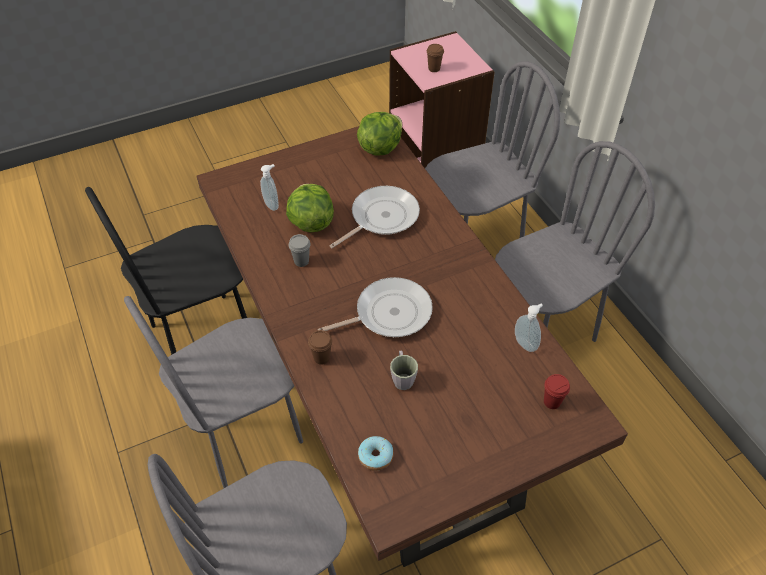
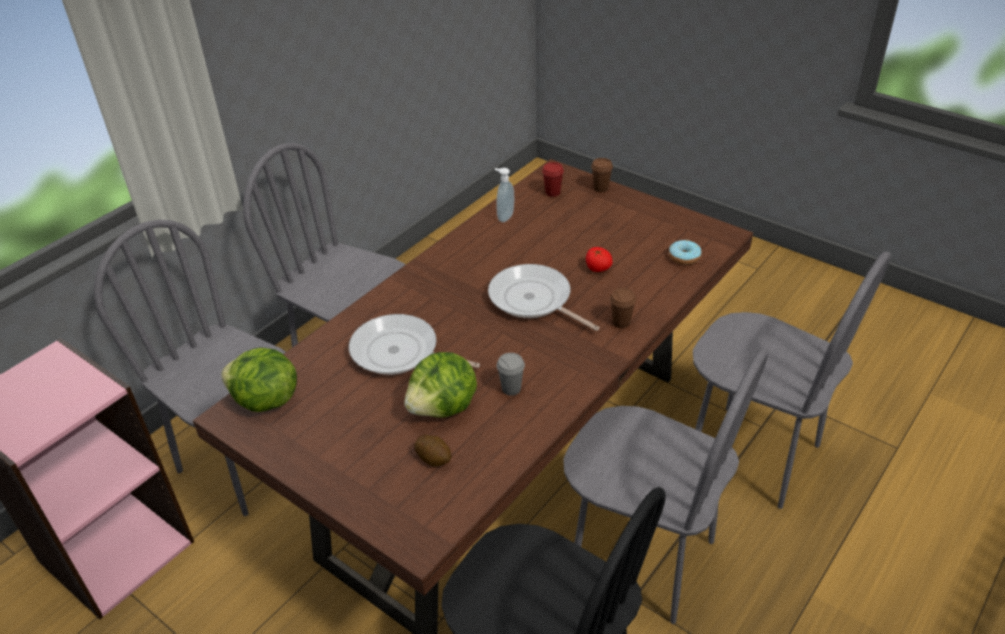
camera: 115 degrees left, 10 degrees down
(272, 204) = (434, 458): soap dispenser -> potato
(402, 377) = (597, 268): grey mug -> tomato
(434, 69) = (64, 396): brown cup -> brown cup (601, 188)

